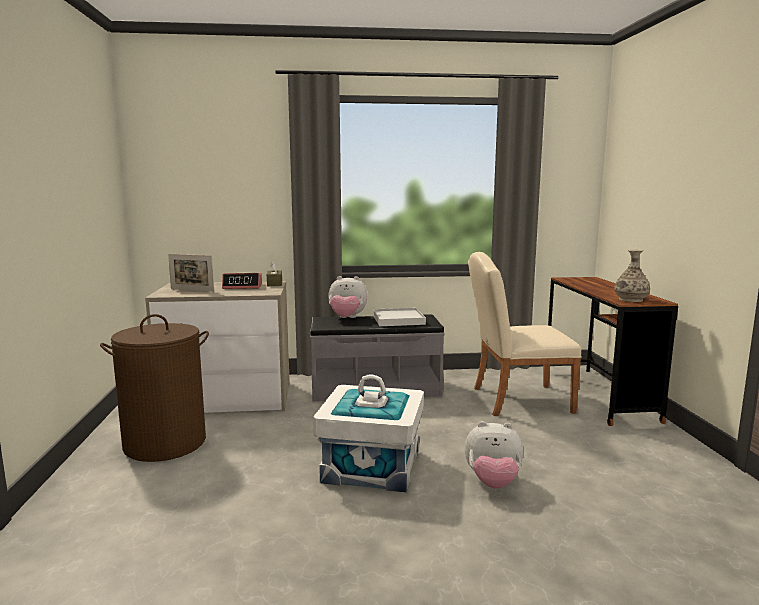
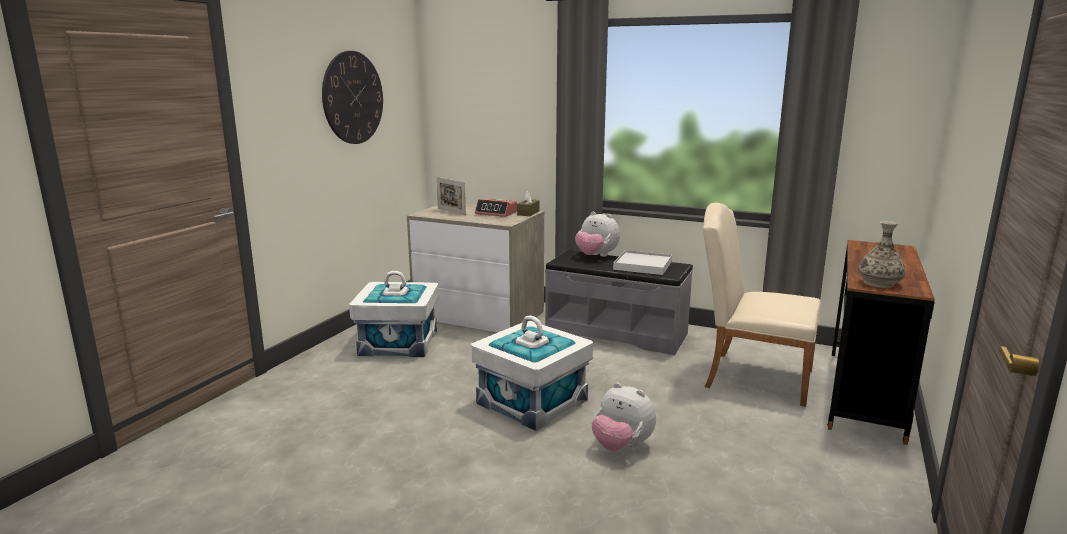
camera: 30 degrees right, 5 degrees up
(70, 162) = (353, 98): none -> wall clock
(165, 443) = (399, 342): brown laundry basket -> white storage box

